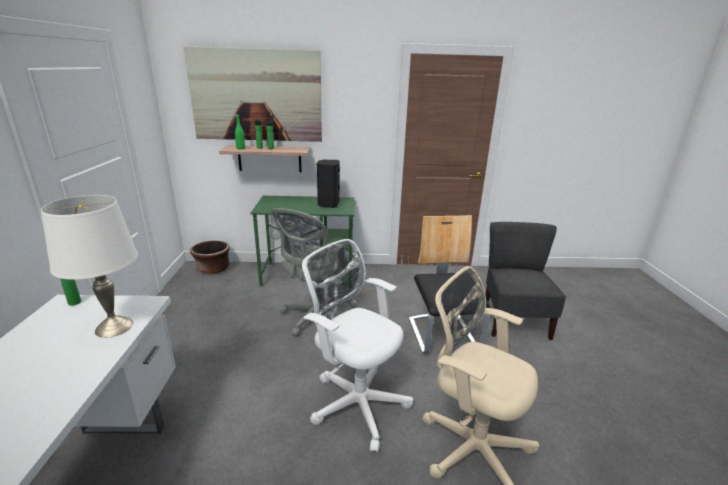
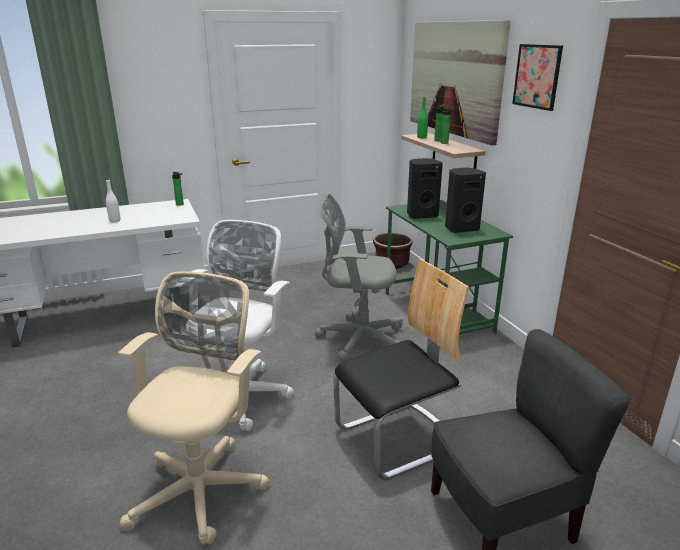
camera: 70 degrees right, 0 degrees up
(59, 365) = (115, 220): none -> white bottle
(115, 327) = (155, 220): white table lamp -> none
(288, 207) = (421, 215): none -> black speaker
(355, 89) = (537, 76): none -> picture

